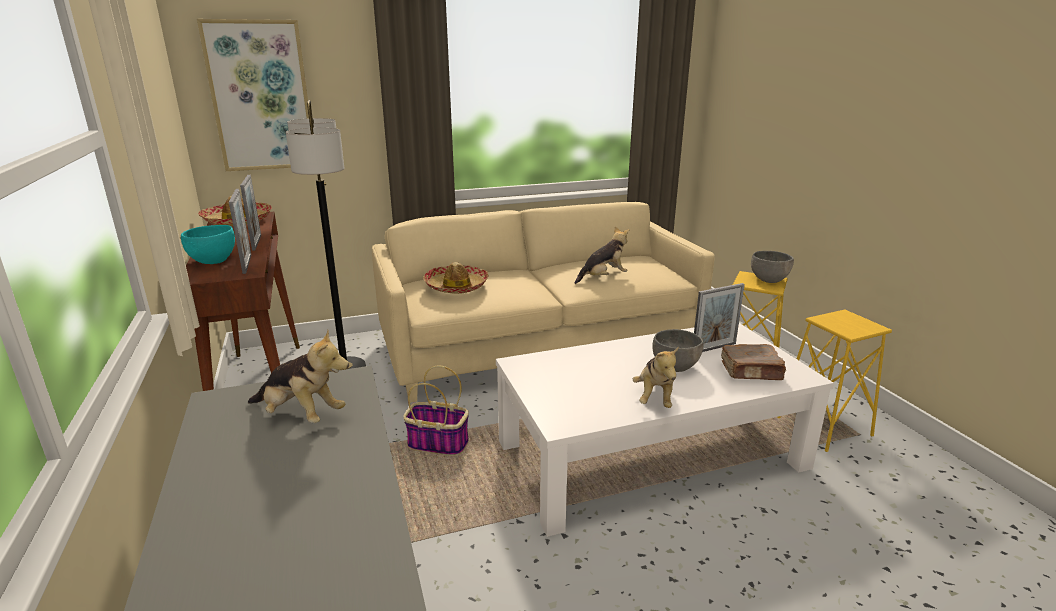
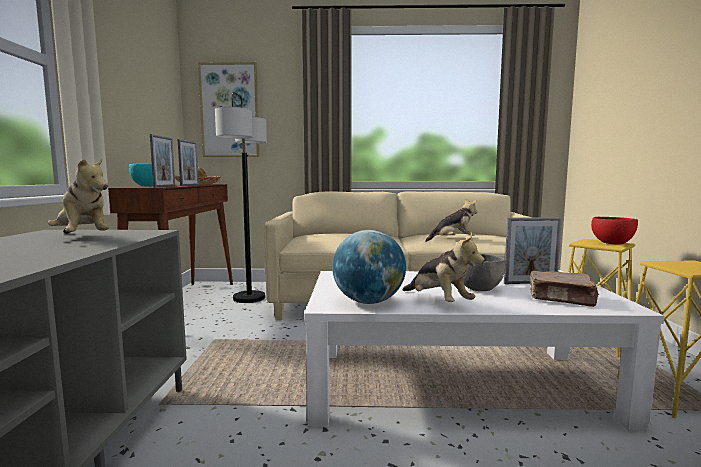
camera: 20 degrees right, 15 degrees down
(436, 444) = (272, 345): basket -> none
(456, 286) = (329, 235): hat -> none
(593, 410) = (369, 302): none -> globe
(655, 397) = (438, 302): plush toy -> plush toy turned 60 degrees counterclockwise
(769, 280) = (612, 243): grey bowl -> red bowl

